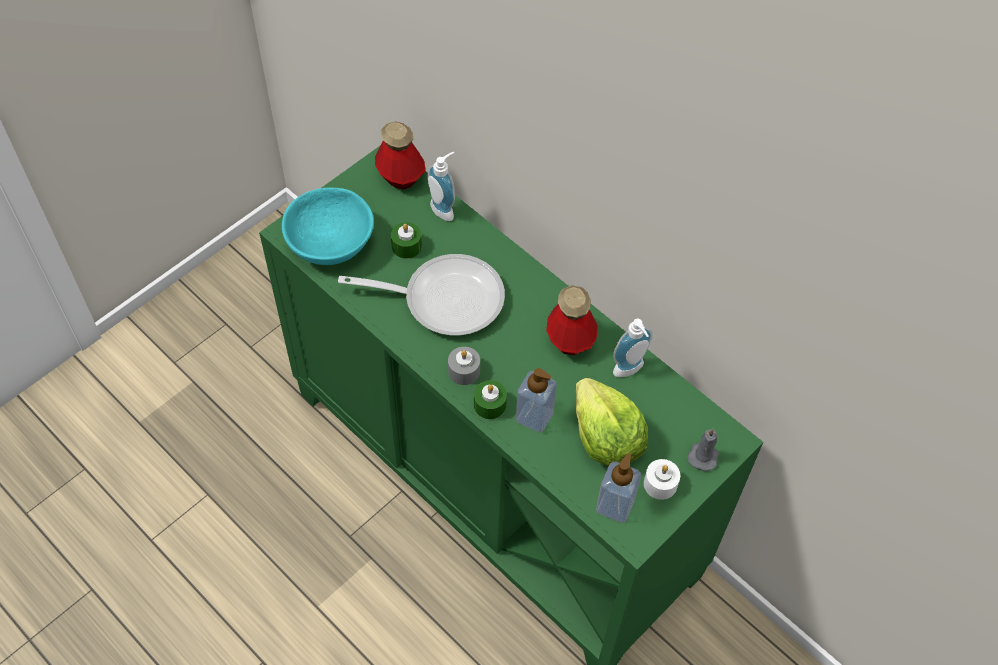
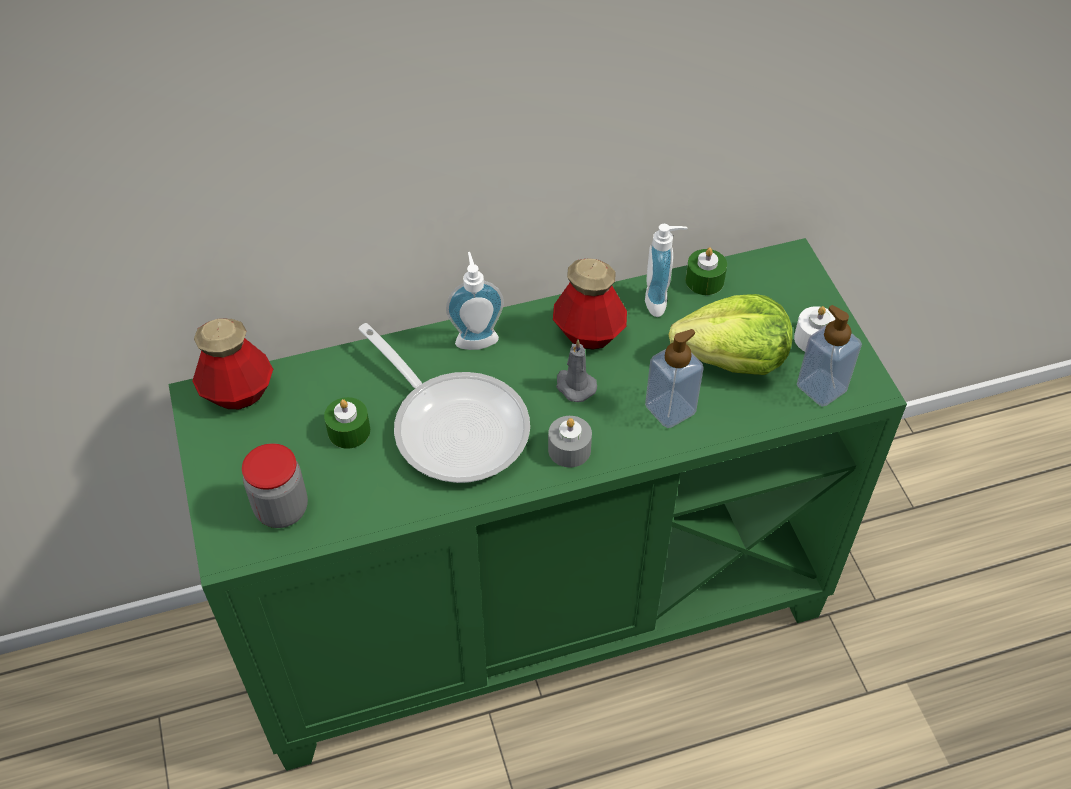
camera: 60 degrees left, 5 degrees down
(330, 242) = (282, 509): turquoise bowl -> jar
(444, 299) = (454, 425): frying pan -> frying pan turned 105 degrees clockwise
(445, 209) = (322, 370): soap dispenser -> soap dispenser (476, 337)
(490, 405) = (631, 444): green candle -> green candle (704, 280)
(703, 455) = (797, 289): grey candle -> grey candle (574, 385)

